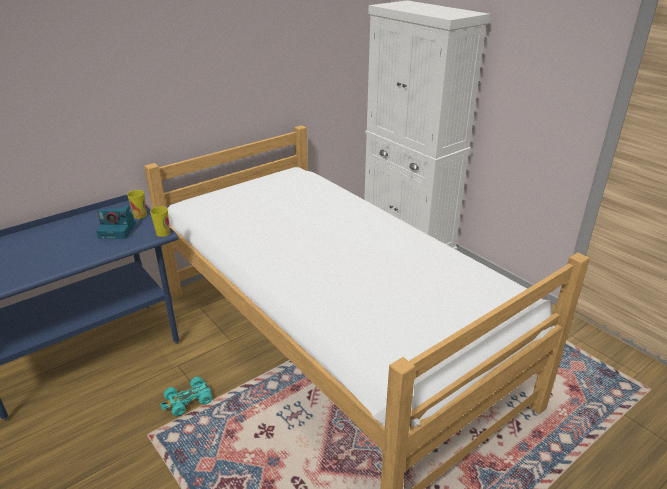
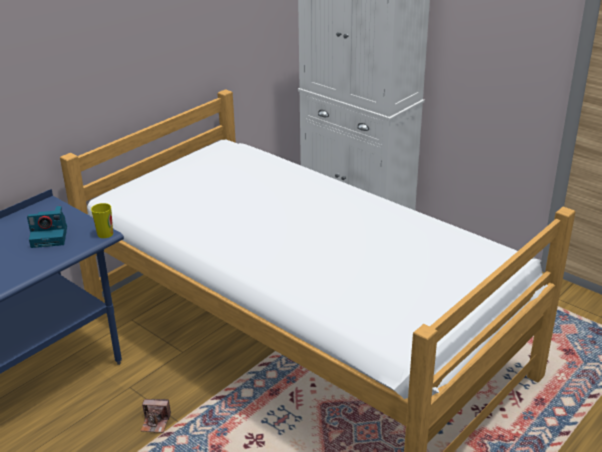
camera: 10 degrees left, 0 degrees up
(140, 215) = (67, 216): cup -> none
(188, 401) = (155, 423): turquoise toy car -> camera

